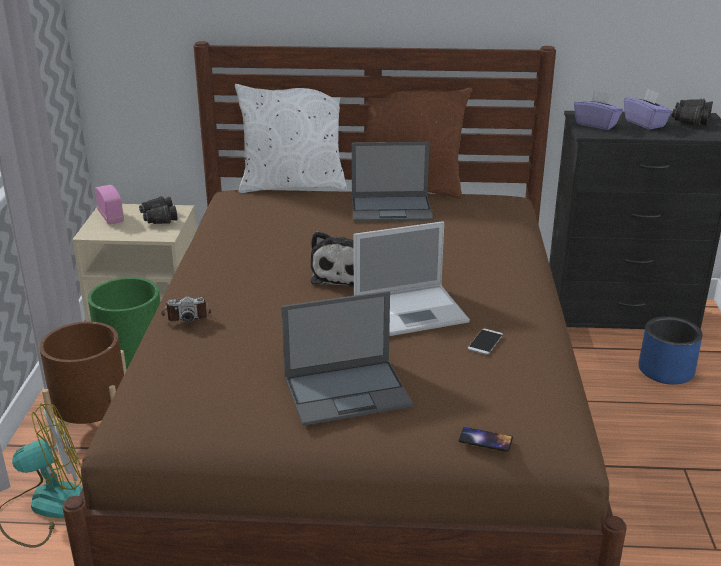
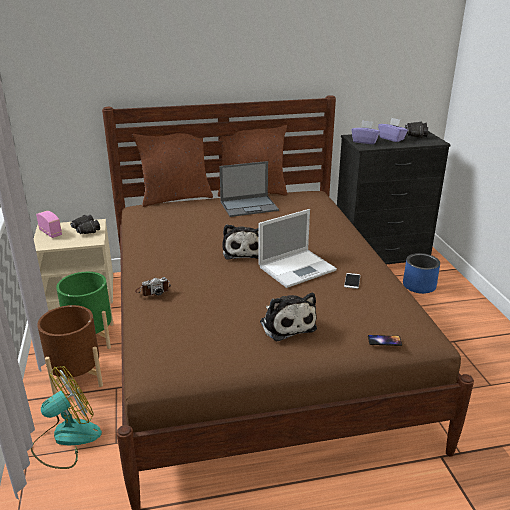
camera: 15 degrees left, 0 degrees up
(293, 185) = (176, 198): white pillow -> brown pillow
(348, 391) = (286, 324): laptop -> plush toy

